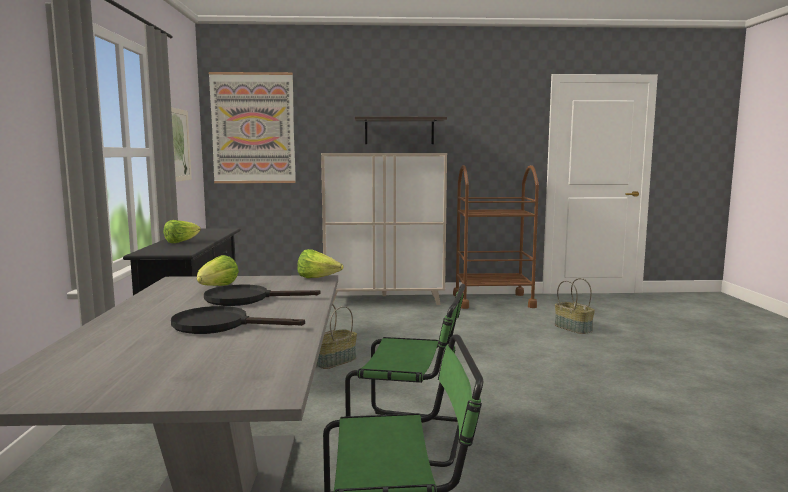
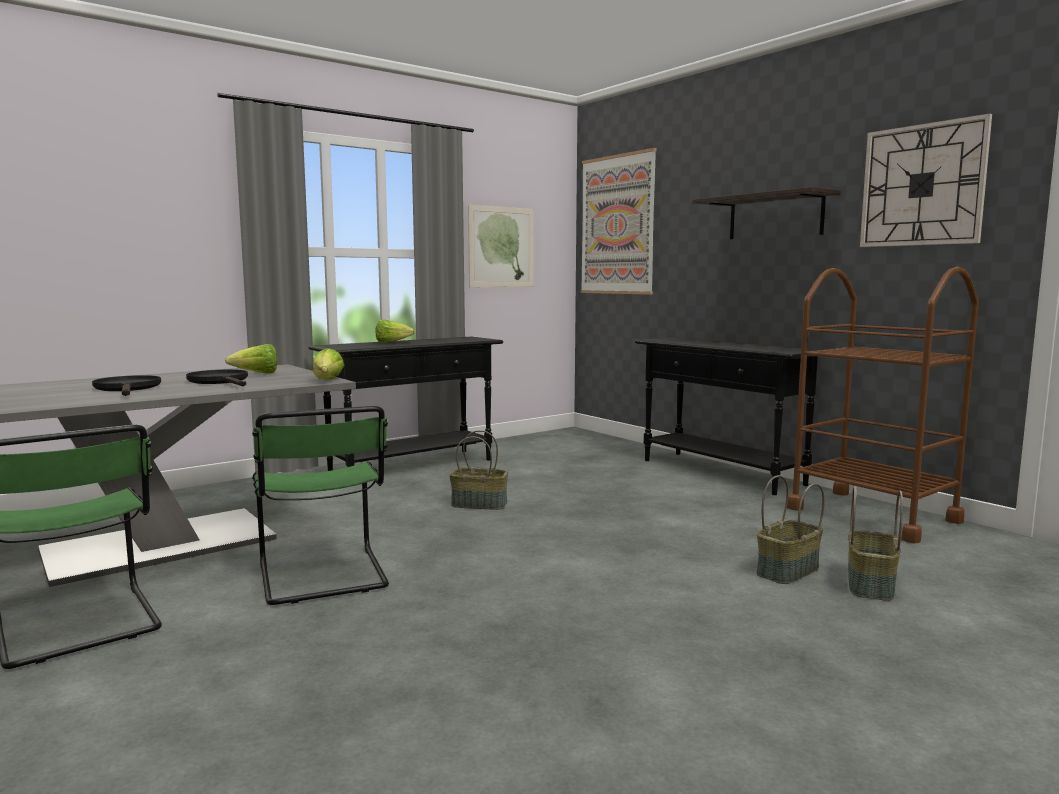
camera: 55 degrees right, 0 degrees up
(384, 300) = (721, 472): beige cabinet -> black console table
(490, 120) = (922, 185): none -> wall clock
(544, 334) = (788, 571): none -> basket

